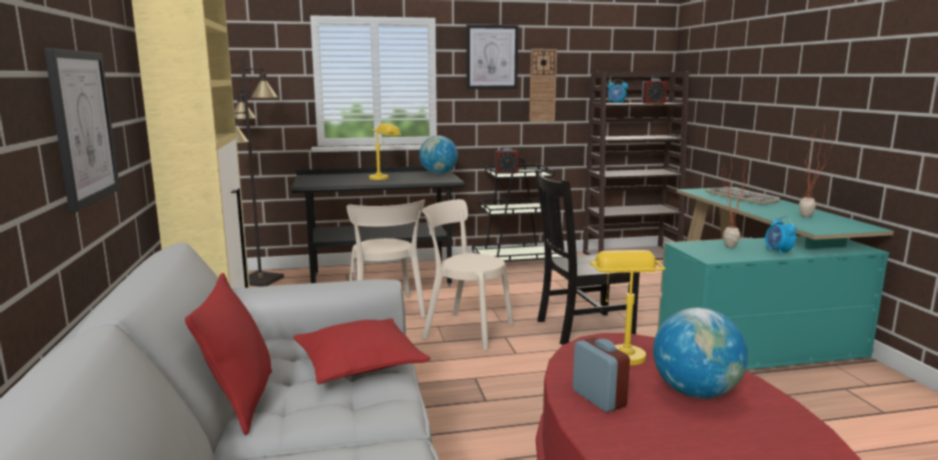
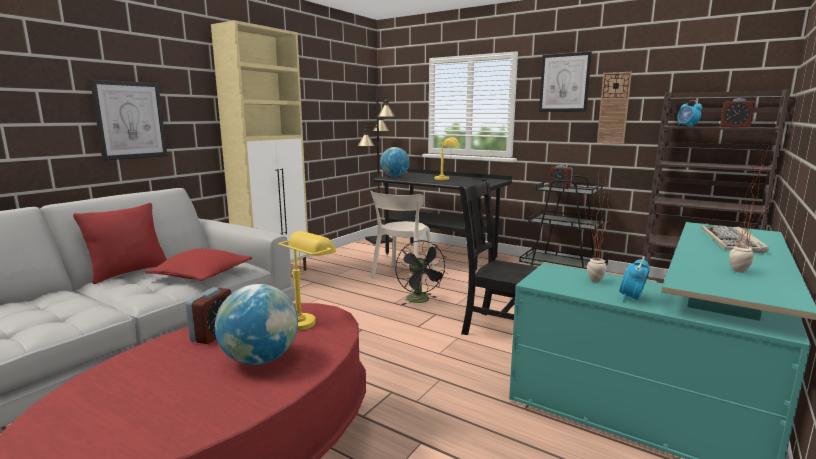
camera: 45 degrees right, 0 degrees up
(438, 173) = (492, 181): globe -> globe (394, 176)
(464, 330) = (421, 301): beige chair -> black fan

